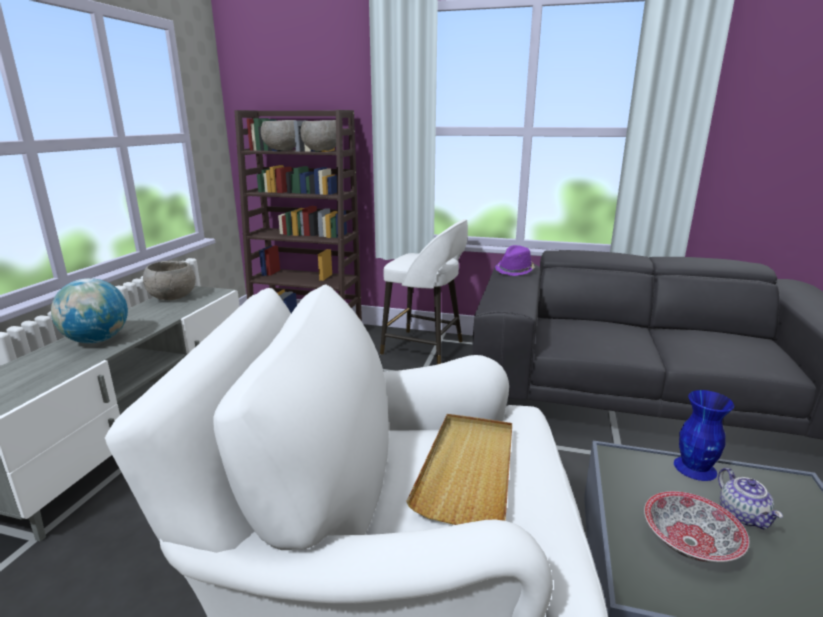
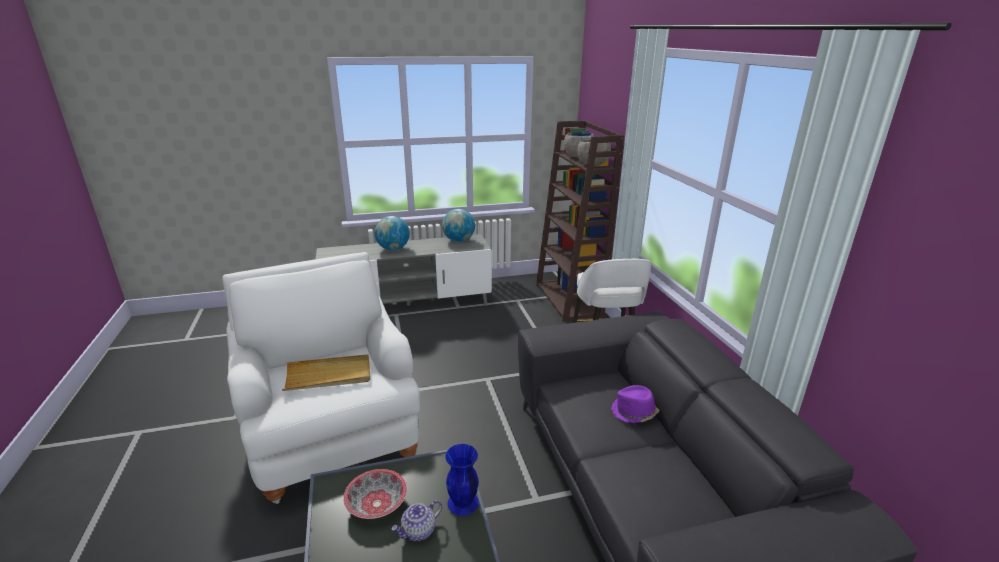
camera: 60 degrees right, 5 degrees up
(172, 298) = (459, 240): grey bowl -> globe
(515, 270) = (633, 322): purple hat -> purple hat (634, 412)

